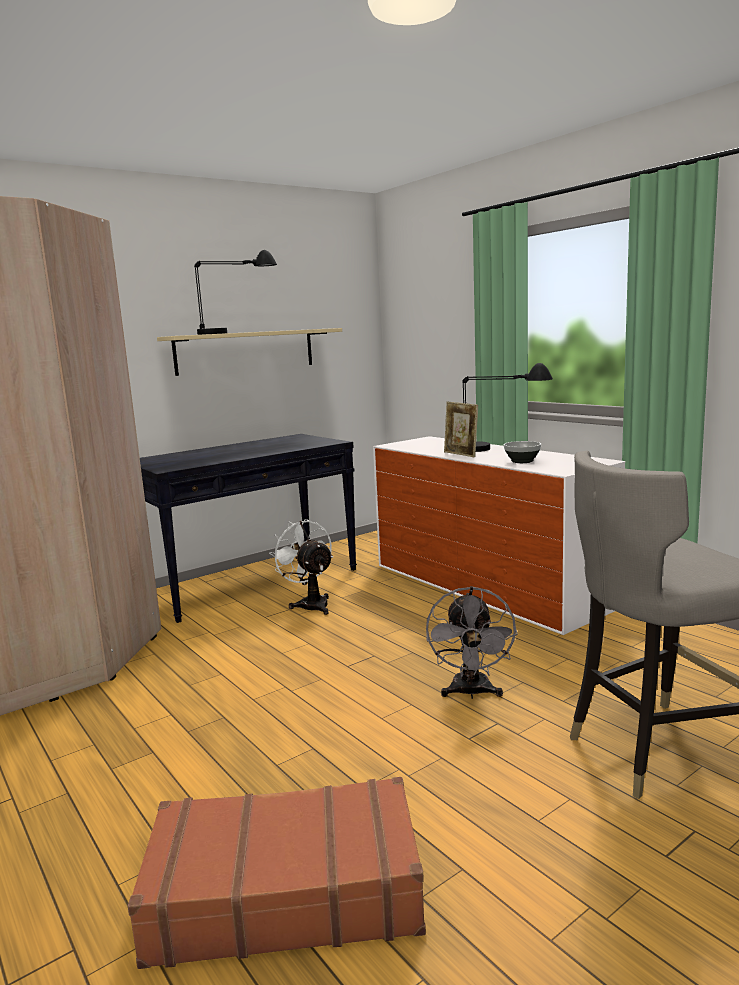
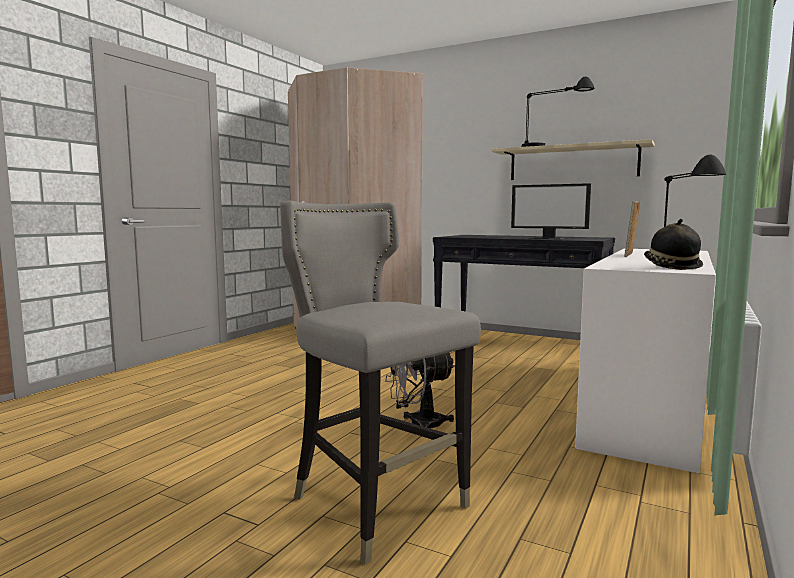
camera: 65 degrees right, 5 degrees down
(281, 447) = (549, 238): none -> monitor
(285, 892) = (184, 412): brown suitcase -> none
(310, 604) = (507, 361): white fan -> none
(522, 461) = (632, 262): bowl -> none
(574, 461) = (671, 267): none -> hat

